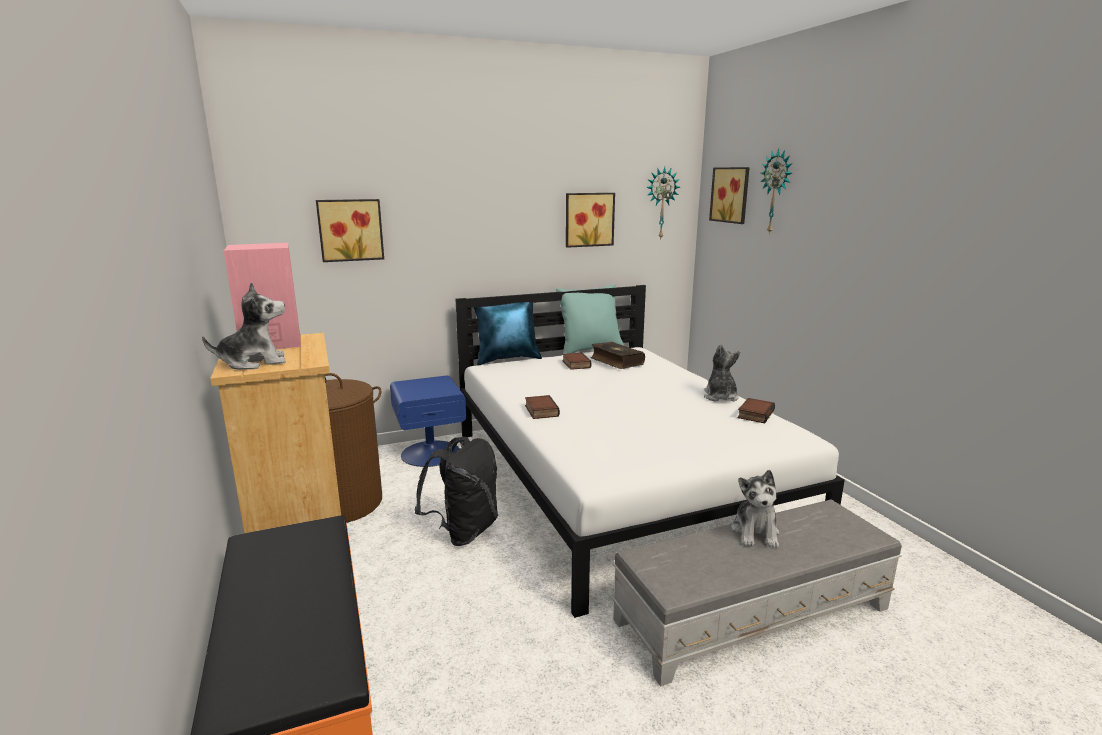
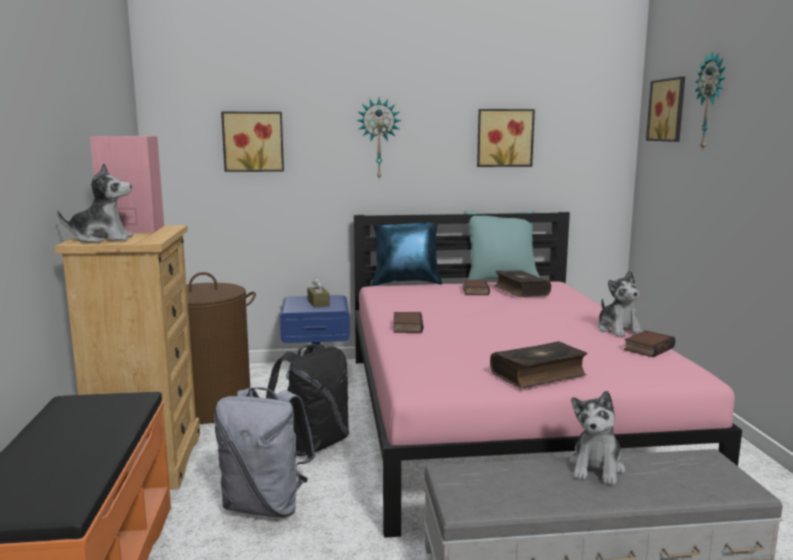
camera: 15 degrees right, 5 degrees down
(430, 387) = (318, 303): none -> brown tissue box
(450, 604) = (266, 506): none -> grey backpack
(616, 481) = (498, 419): white bed -> pink bed
(660, 203) = (591, 122): wall clock -> wall clock (378, 139)
(688, 453) = (539, 375): none -> book
(720, 397) = (618, 330): plush toy -> plush toy turned 150 degrees clockwise

